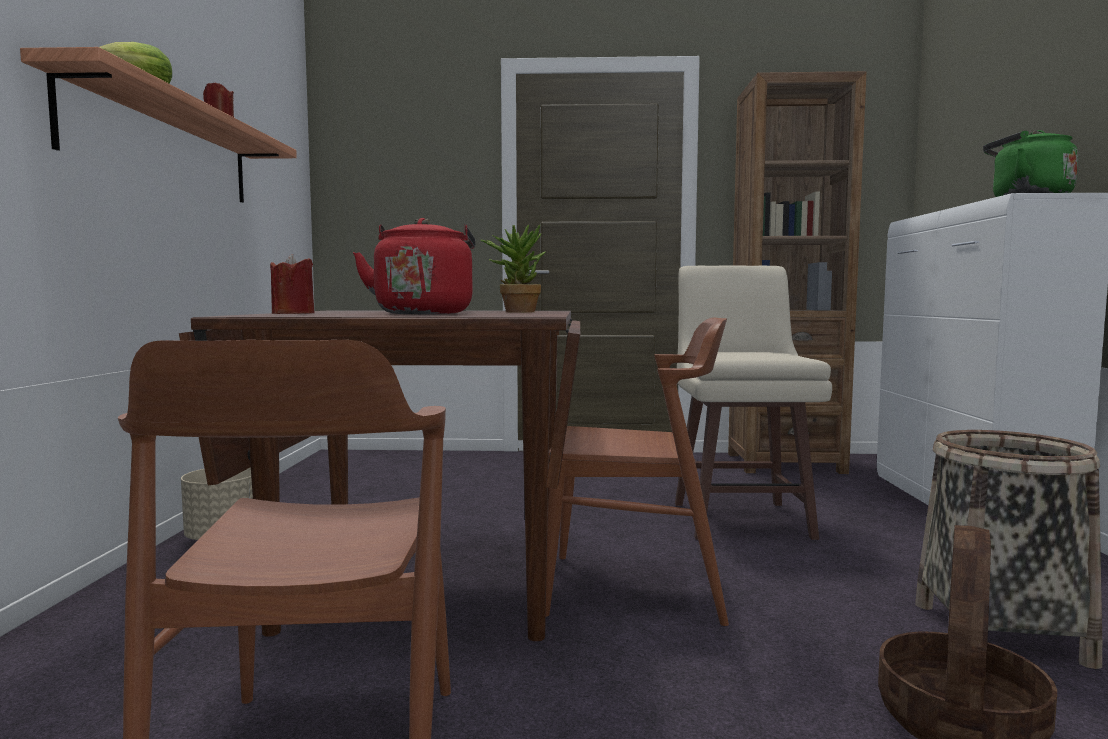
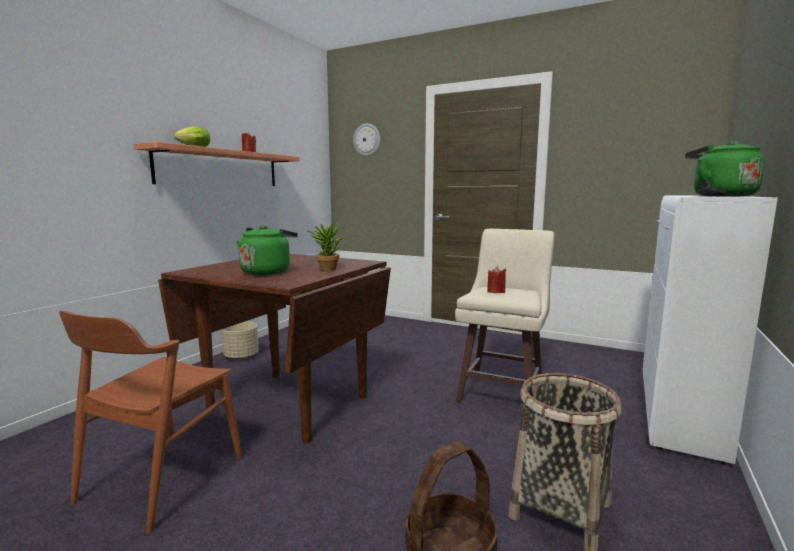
camera: 25 degrees right, 5 degrees up
(293, 314) = (214, 269): red candle -> red candle (496, 291)
(390, 140) = (367, 140): none -> wall clock
(424, 313) = (267, 272): red kettle -> green kettle
(635, 588) = (385, 425): brown chair -> none
(784, 463) = (590, 355): brown bookcase -> none

